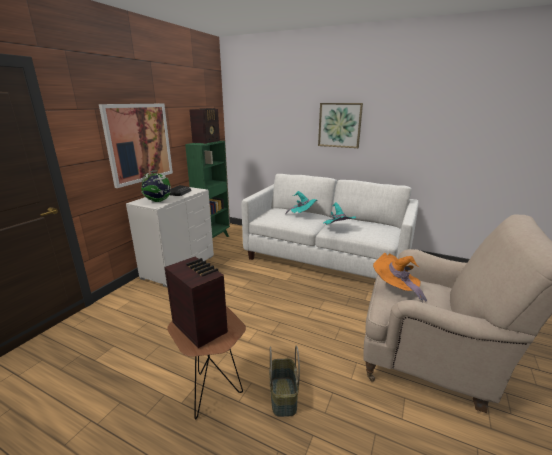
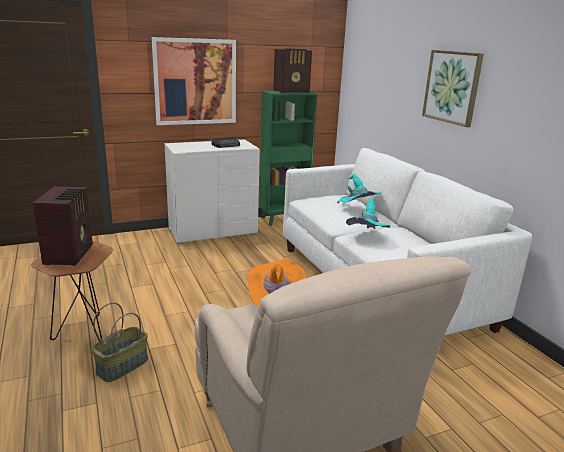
camera: 40 degrees right, 0 degrees up
(158, 201) = (190, 147): globe -> none

